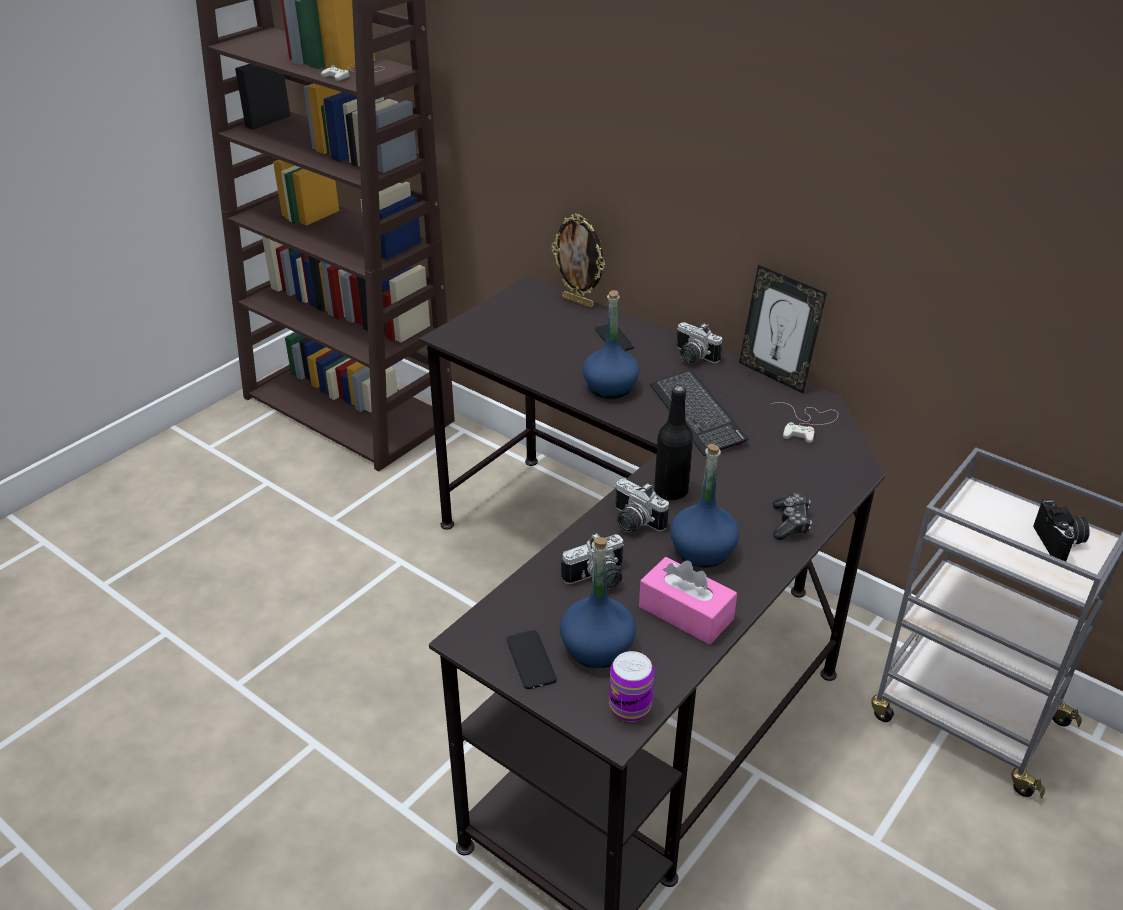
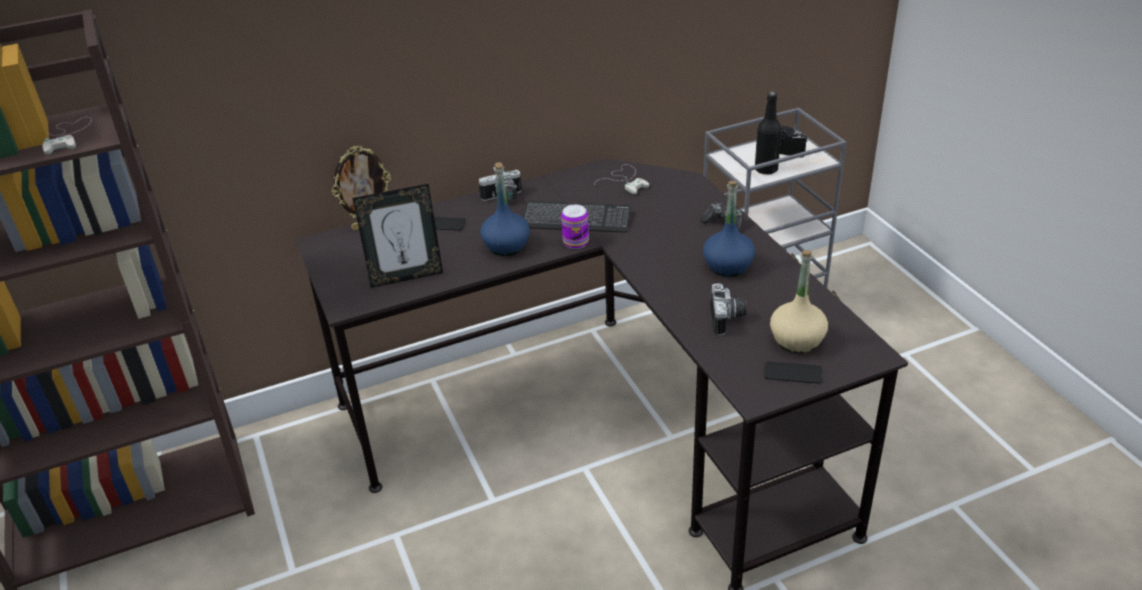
camera: 60 degrees left, 0 degrees up
(597, 647) = (796, 340): blue bottle -> beige bottle
(630, 707) = (859, 342): can -> can (575, 242)
(633, 523) = (678, 285): camera -> none
(671, 491) = (655, 258): black bottle -> black bottle (766, 169)
(686, 613) = (784, 292): pink tissue box -> none
(774, 375) = (559, 173): picture frame -> picture frame (406, 277)

